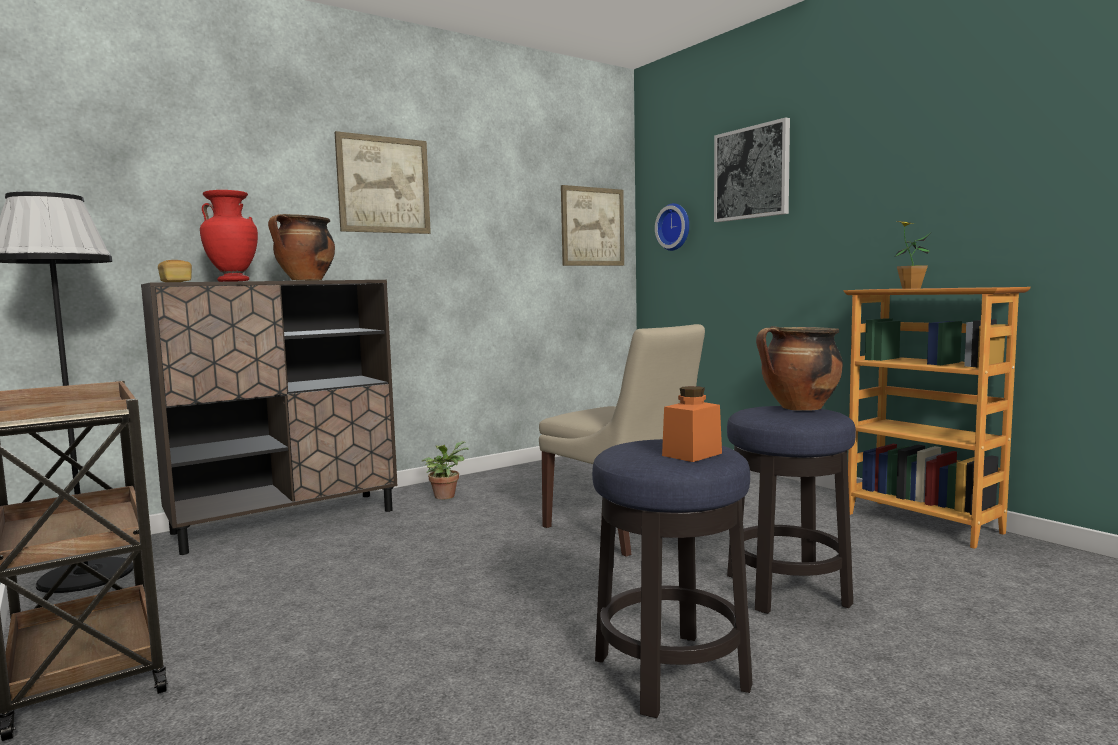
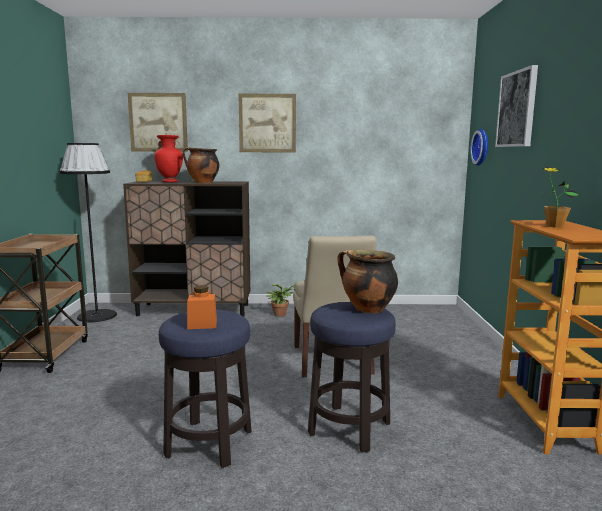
camera: 35 degrees right, 5 degrees up
(592, 226) = (426, 144): picture -> picture (158, 122)

